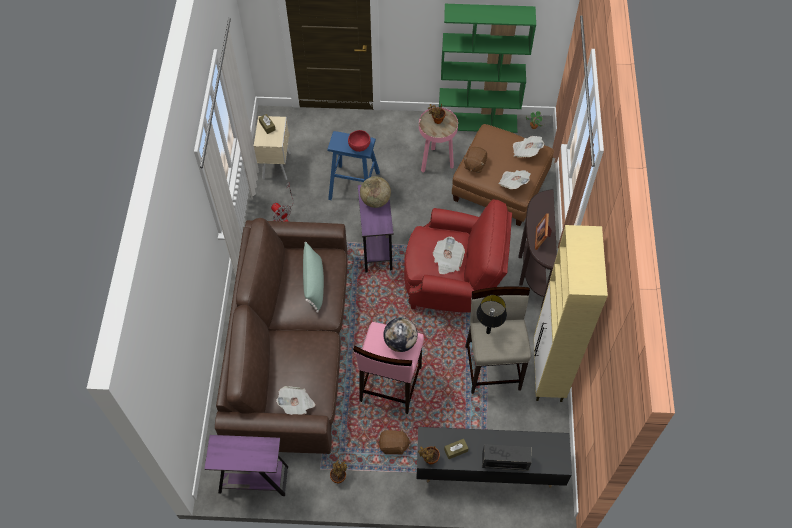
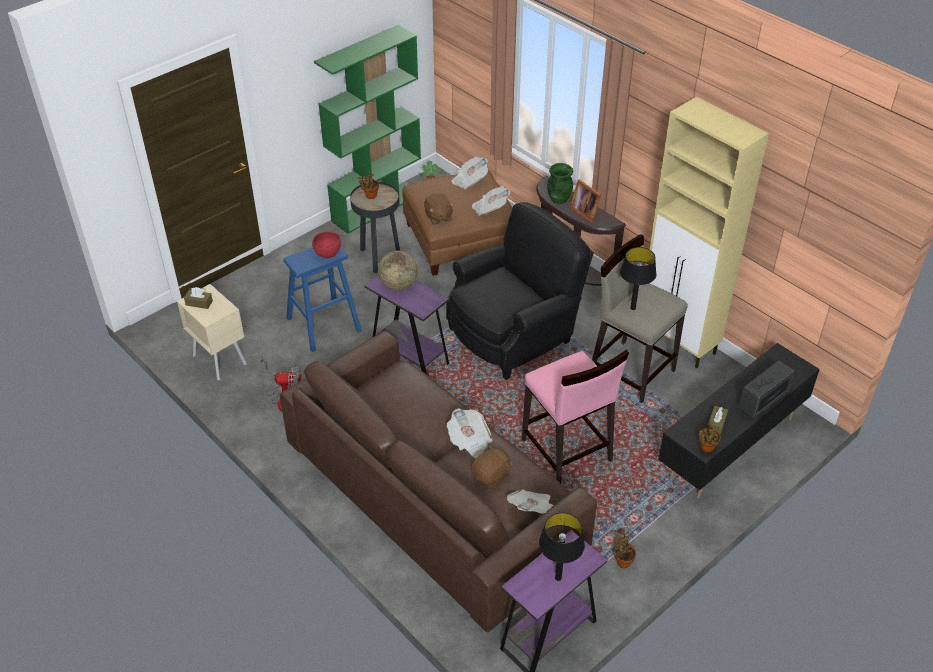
camera: 45 degrees left, 15 degrees down
(240, 457) = (558, 577): none -> black table lamp
(314, 283) = (413, 402): green pillow -> none
(393, 445) = (634, 495): brown plush toy -> brown plush toy (491, 475)
(400, 342) = (573, 368): globe -> none
(436, 162) = (379, 258): pink side table -> black side table
(447, 261) = (515, 295): newspaper -> newspaper (469, 441)
(454, 281) = (514, 333): red armchair -> black armchair
(537, 215) = (559, 199): none -> green vase

